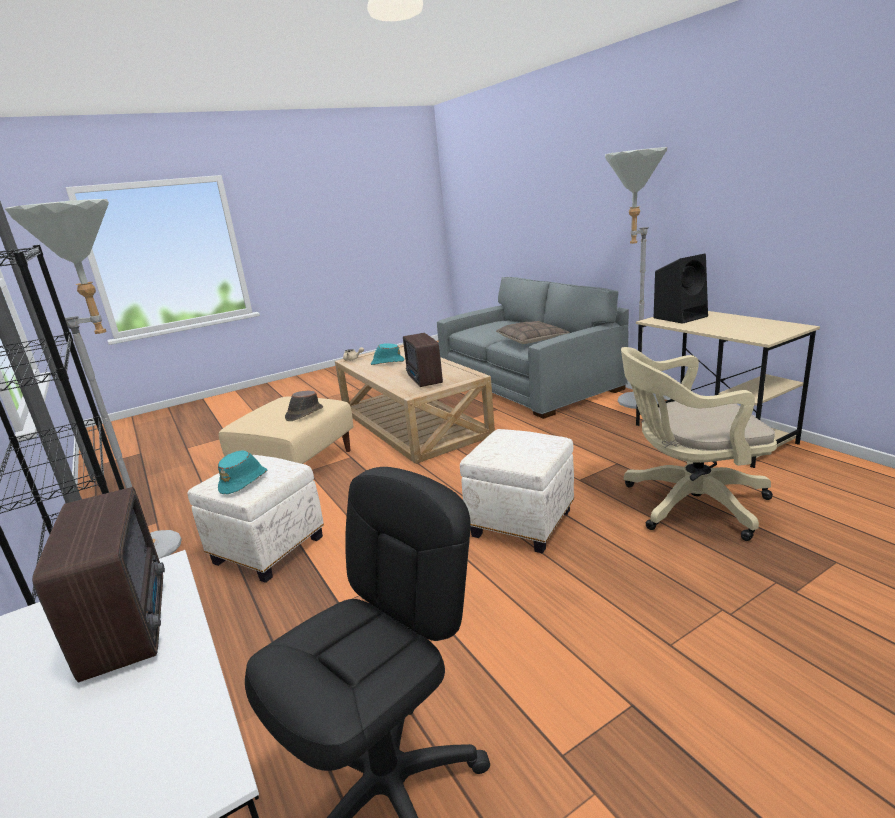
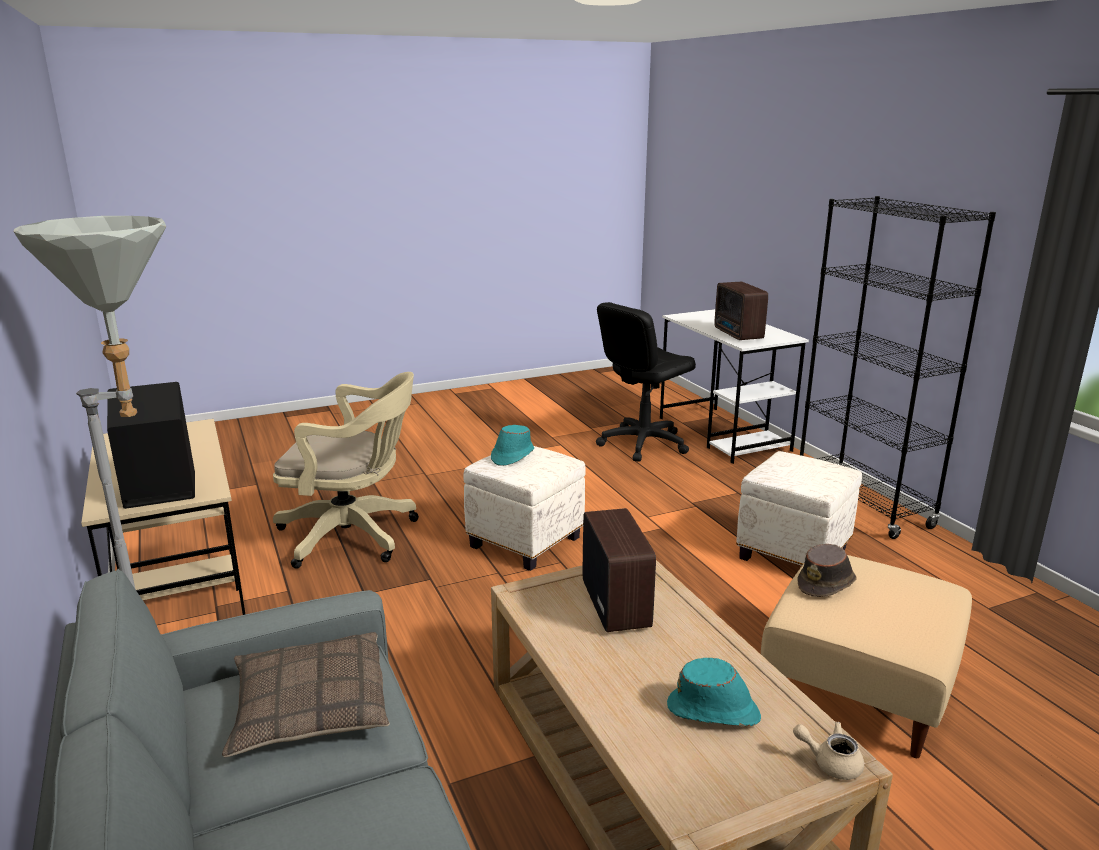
camera: 175 degrees left, 0 degrees up
(165, 545) = (930, 574): grey floor lamp -> none
(244, 482) = (799, 463): turquoise hat -> turquoise hat (512, 456)

